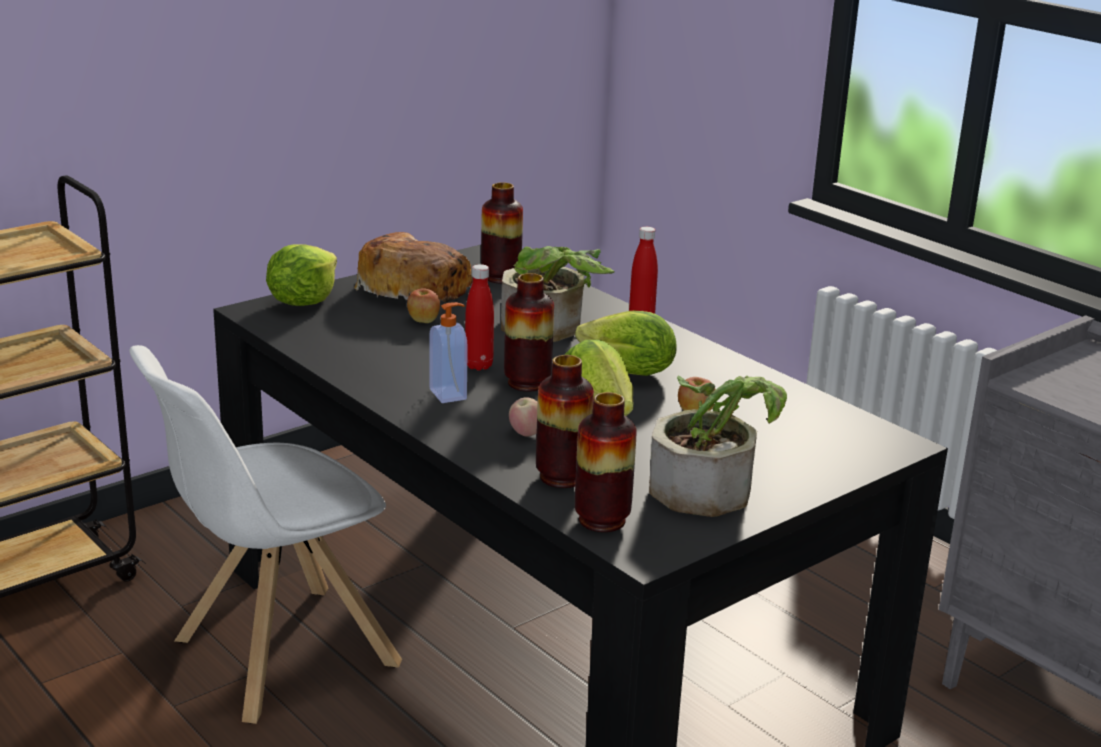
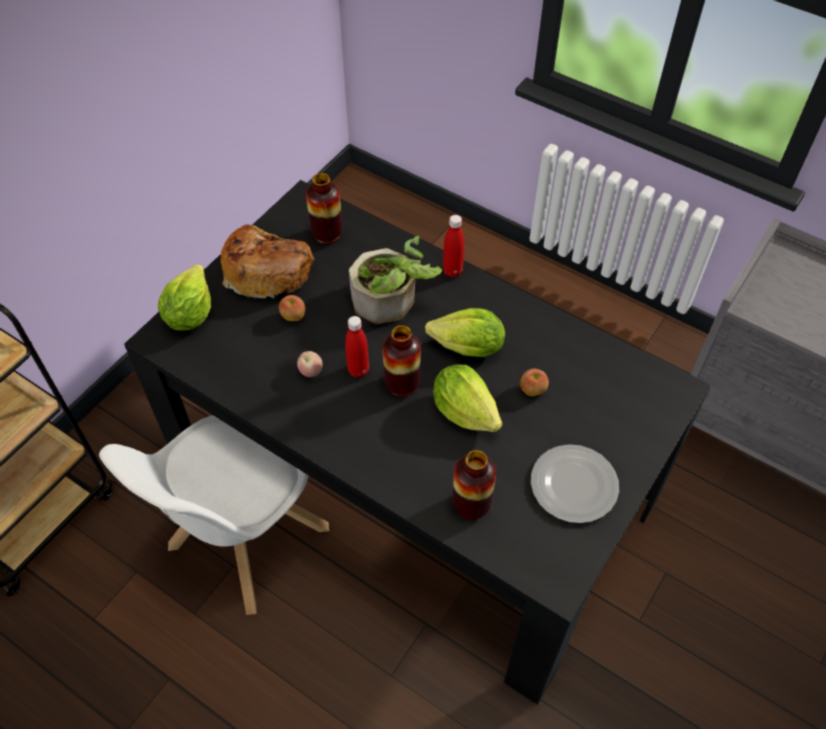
camera: 15 degrees left, 30 degrees up
(449, 394) = (352, 417): soap dispenser -> none
(526, 433) = (426, 455): apple -> apple (311, 371)
(602, 520) = (517, 552): vase -> none
(711, 486) = (574, 484): potted plant -> plate

